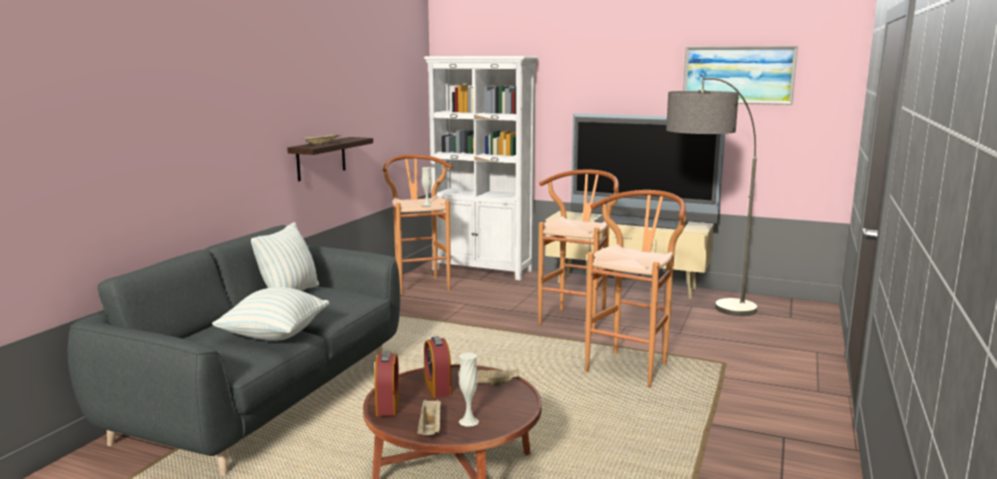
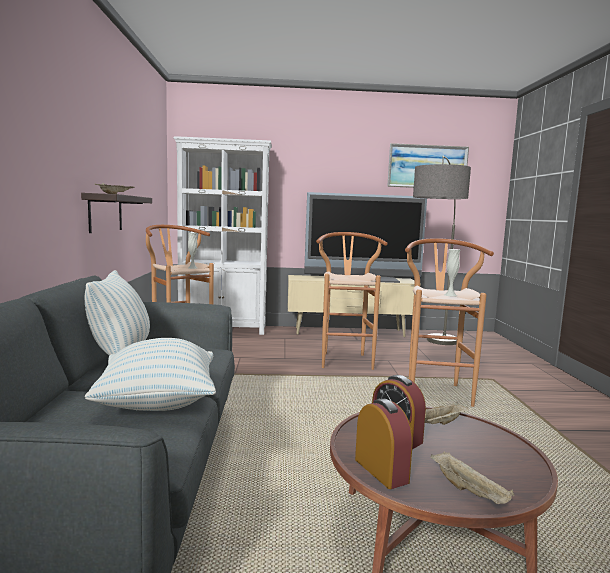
camera: 25 degrees left, 5 degrees down
(468, 421) = (491, 471): white vase -> white vase (450, 295)

